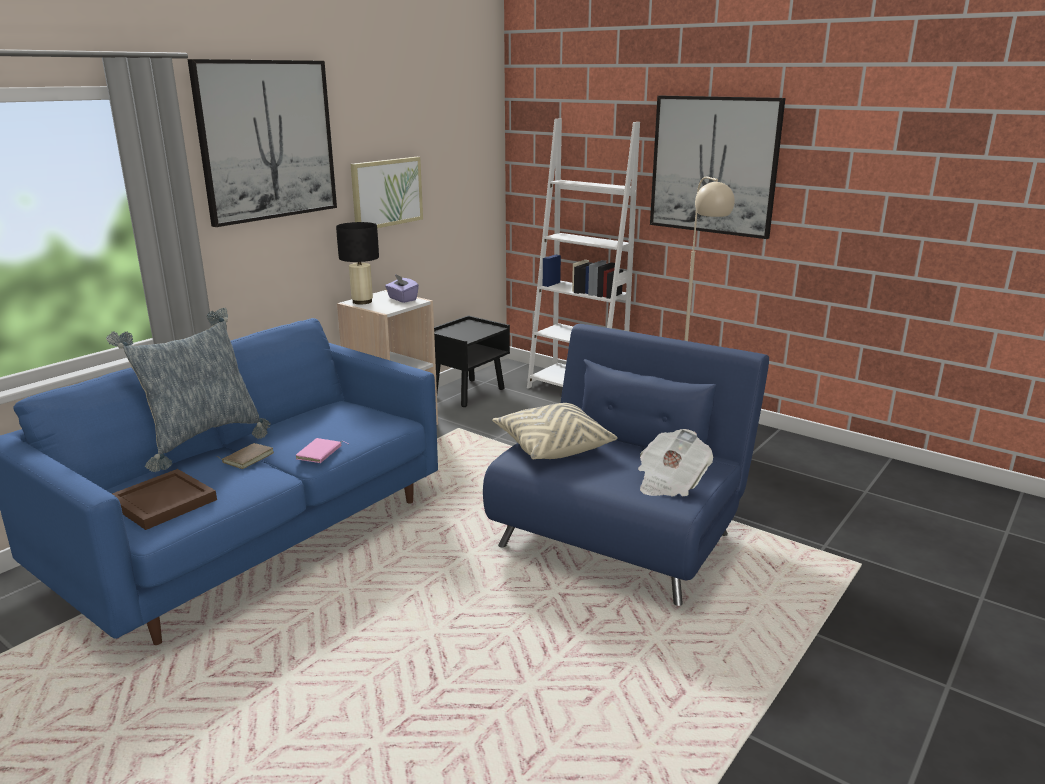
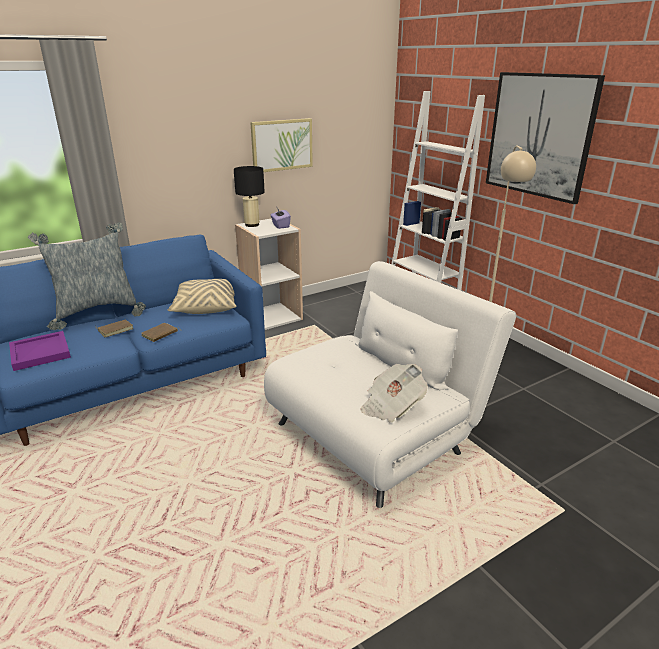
camera: 20 degrees right, 5 degrees up
(162, 503) = (39, 353): brown tray -> purple tray
(267, 140) = (179, 102): picture -> none
(320, 453) = (160, 334): pink book -> brown book
(468, 392) = (340, 298): black nightstand -> none
(552, 446) = (326, 356): beige pillow -> beige pillow (206, 306)
(623, 530) = (378, 431): blue armchair -> white armchair

